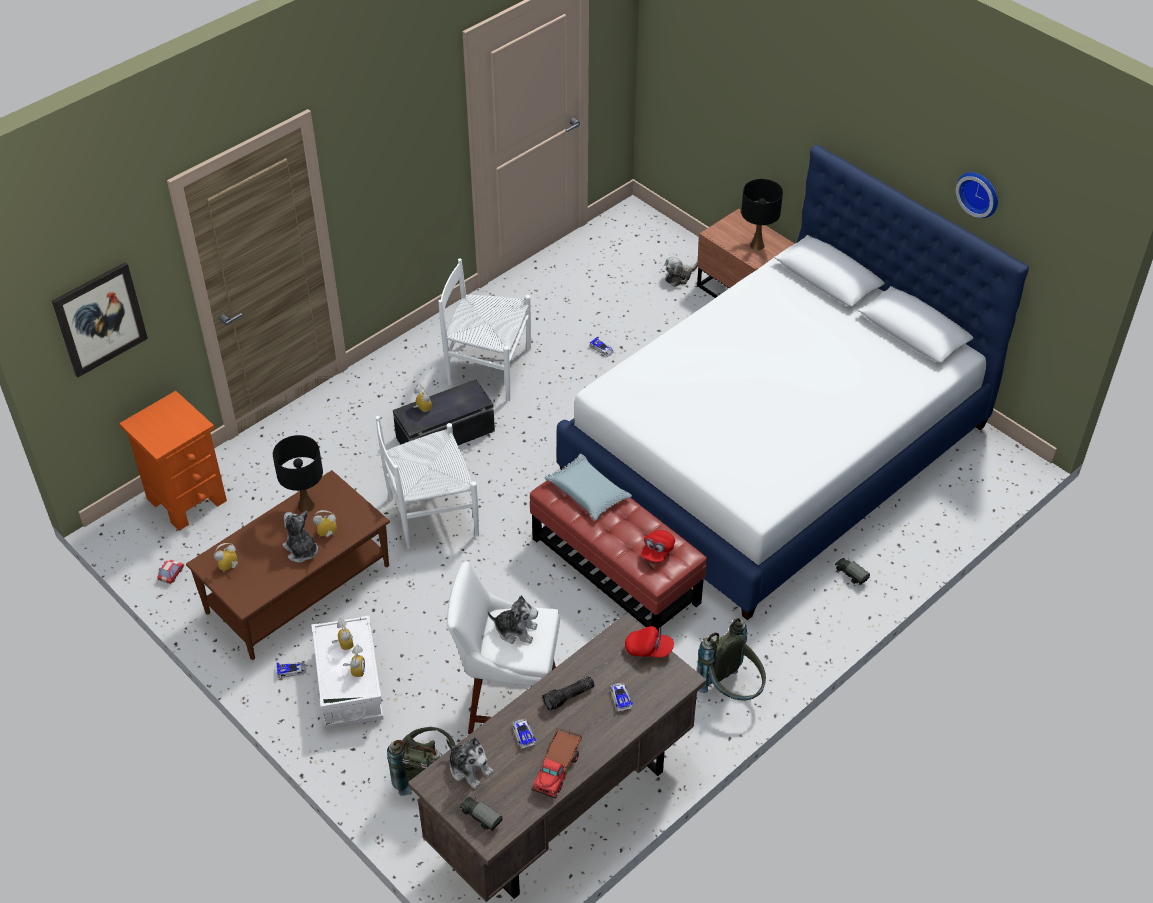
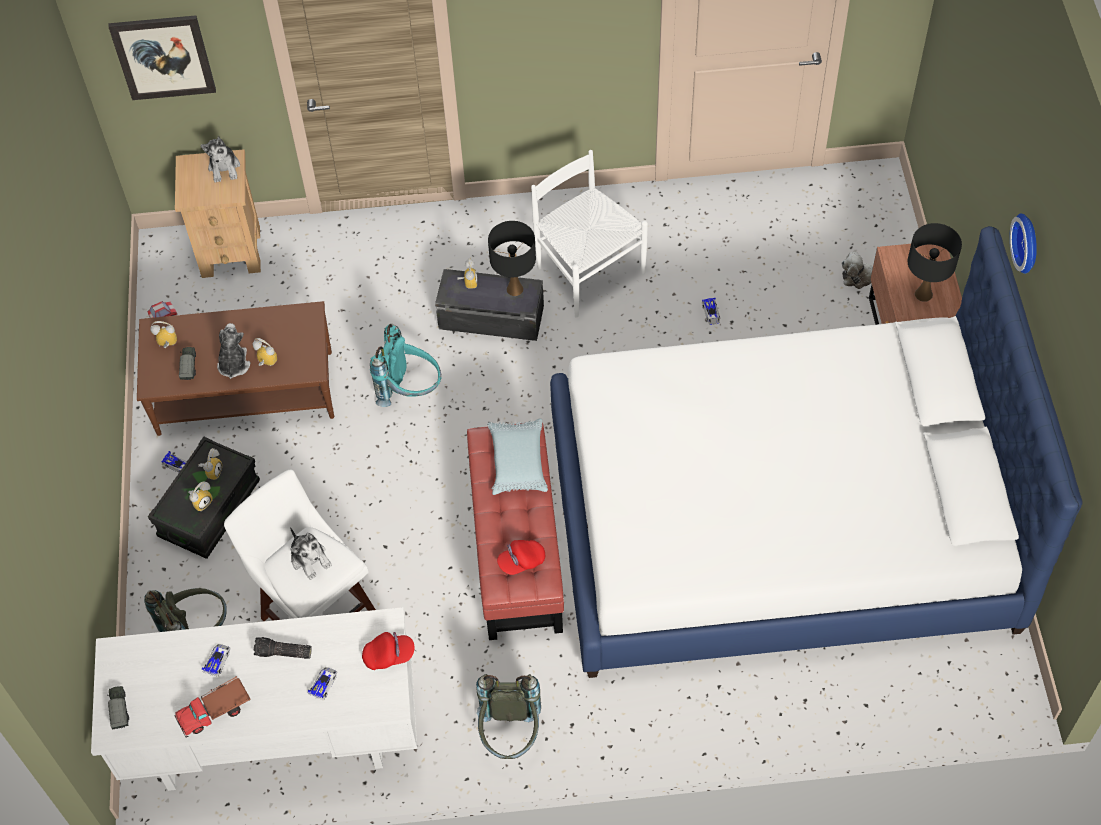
camera: 40 degrees right, 10 degrees up
(188, 500) = (232, 253): orange nightstand -> beige nightstand
(306, 506) = (273, 323): black table lamp -> black table lamp (515, 289)
(349, 685) = (209, 509): white storage box -> black storage box
(431, 514) = (410, 391): white chair -> turquoise backpack
(469, 768) = (150, 661): plush toy -> plush toy (224, 168)
(561, 808) = (273, 739): brown desk -> white desk
(648, 649) = (389, 655): red cap -> red cap turned 60 degrees counterclockwise
(850, 574) = (728, 698): toy truck -> toy truck (189, 367)
(979, 193) = (1078, 390): wall clock -> wall clock (1028, 243)

